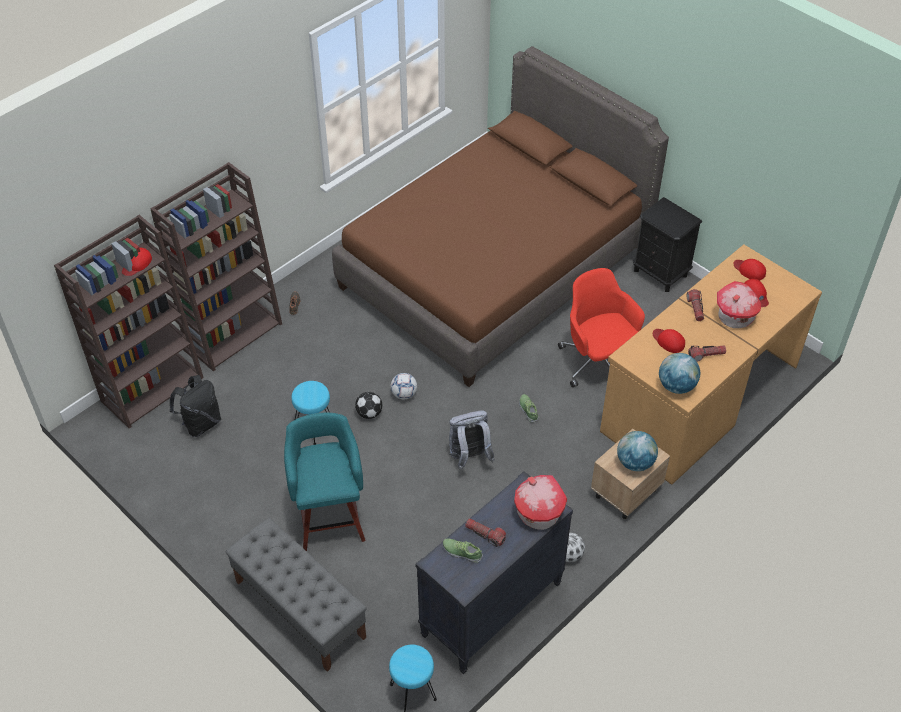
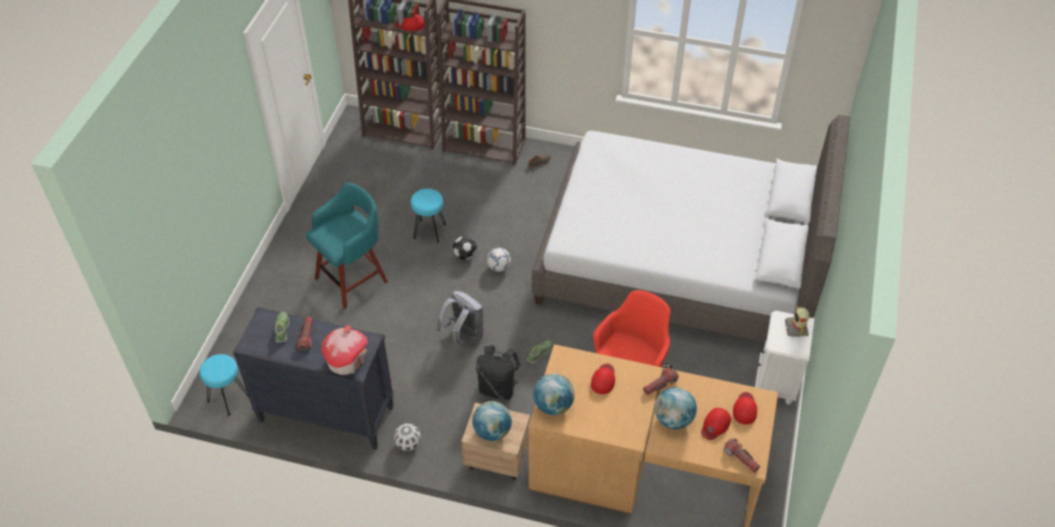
camera: 60 degrees right, 0 degrees up
(200, 423) = (391, 169): black backpack -> black backpack (498, 388)
(299, 609) = (264, 300): grey bench -> none
(494, 267) = (680, 262): brown bed -> grey bed
(660, 273) = (776, 382): black nightstand -> white nightstand
(667, 211) = (797, 328): none -> toy robot
(706, 355) = (607, 414): flashlight -> flashlight (741, 458)
(735, 317) = (673, 419): toy house -> globe

